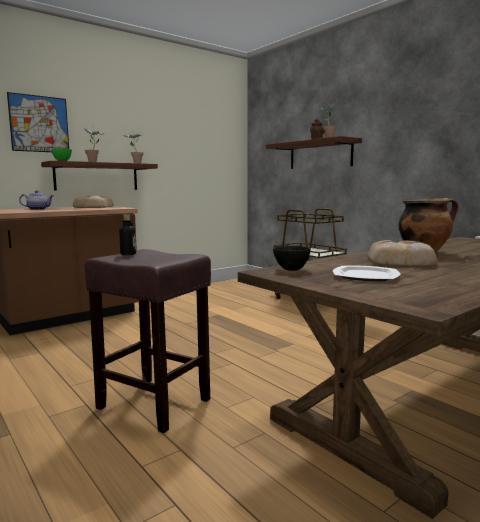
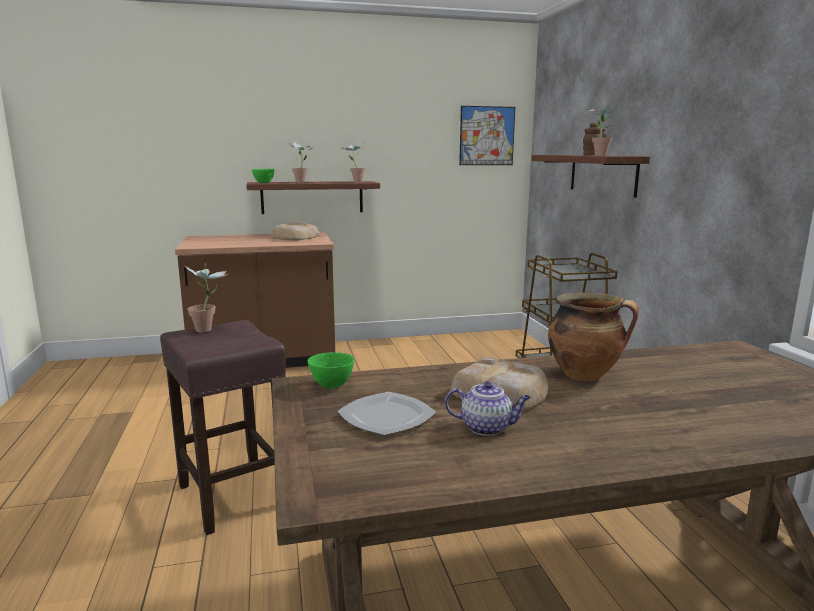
camera: 25 degrees right, 5 degrees up
(38, 209) = (228, 241): teapot -> teapot (487, 427)
(39, 124) = (246, 138): picture -> picture (487, 136)
(128, 254) = (209, 329): bottle -> potted plant
(291, 270) = (331, 385): black bowl -> green bowl

